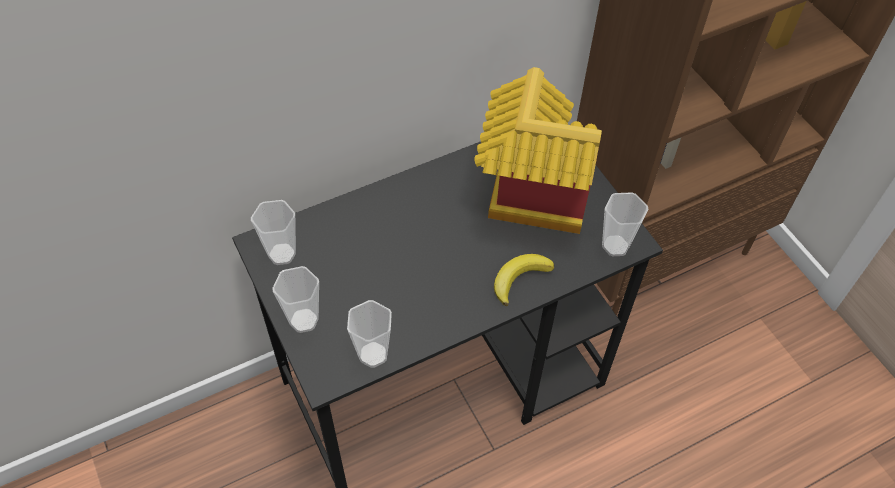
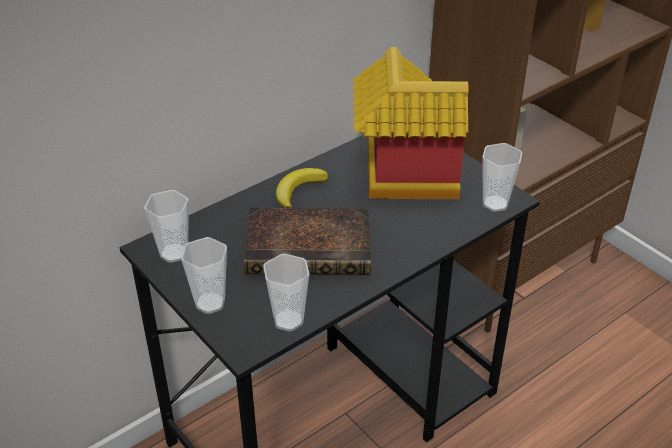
camera: 10 degrees left, 15 degrees down
(416, 270) = (311, 247): none -> book
(519, 279) = (414, 240): banana -> banana (298, 190)

